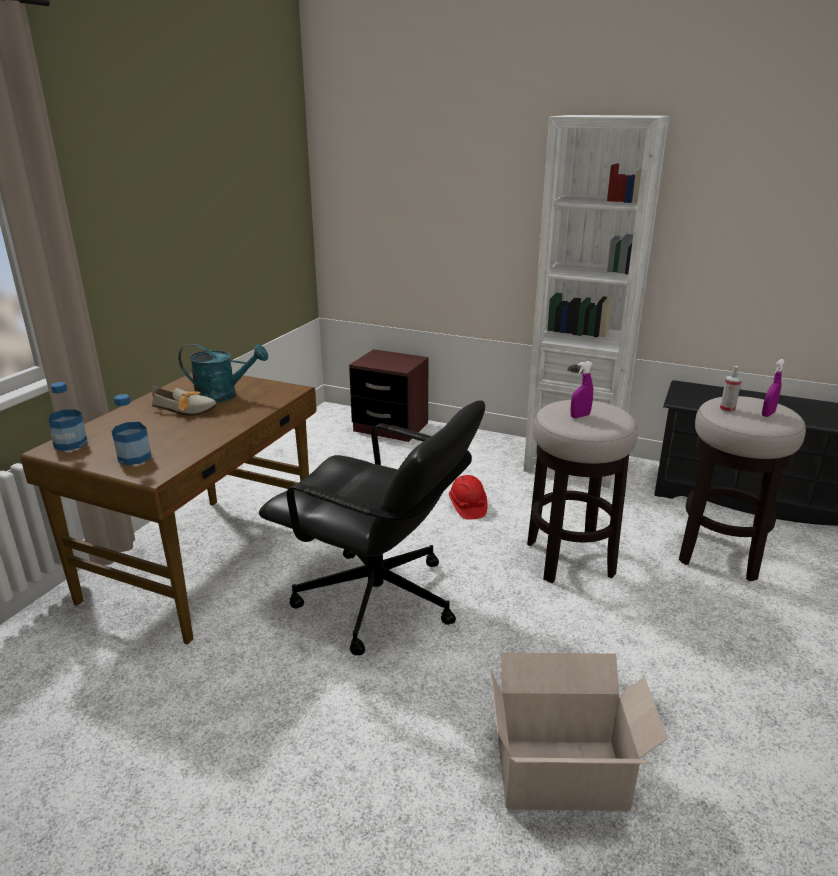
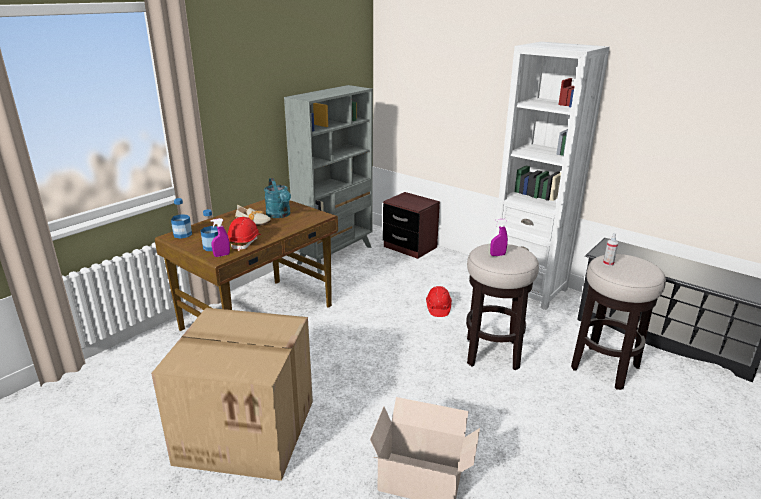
camera: 15 degrees right, 0 degrees up
(187, 443) = (245, 242): none -> red hard hat
(223, 396) = (280, 215): turquoise watering can -> turquoise watering can turned 45 degrees clockwise
(257, 753) = (249, 430): none -> cardboard box
(288, 451) = (335, 255): none -> grey bookcase
(378, 601) = (353, 358): black office chair -> none
(768, 414) = (636, 270): purple spray bottle -> purple spray bottle (222, 255)

